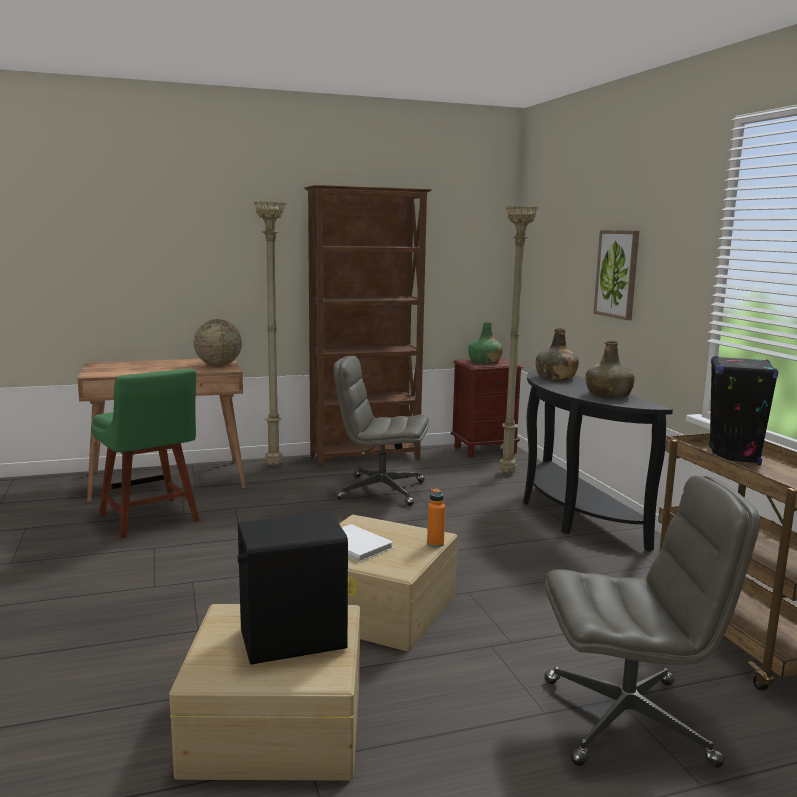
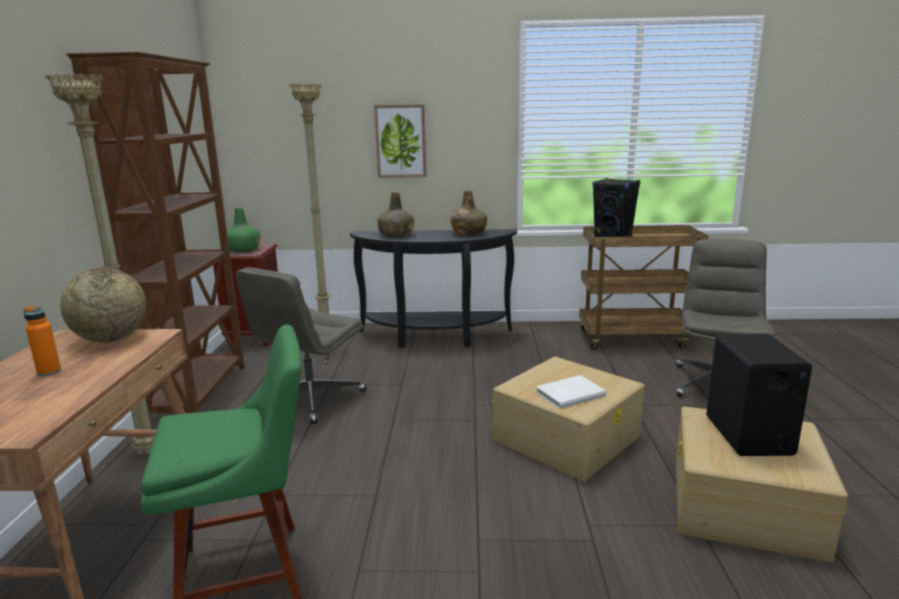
camera: 70 degrees left, 5 degrees up
(435, 544) = (575, 365): orange bottle -> orange bottle (49, 372)

